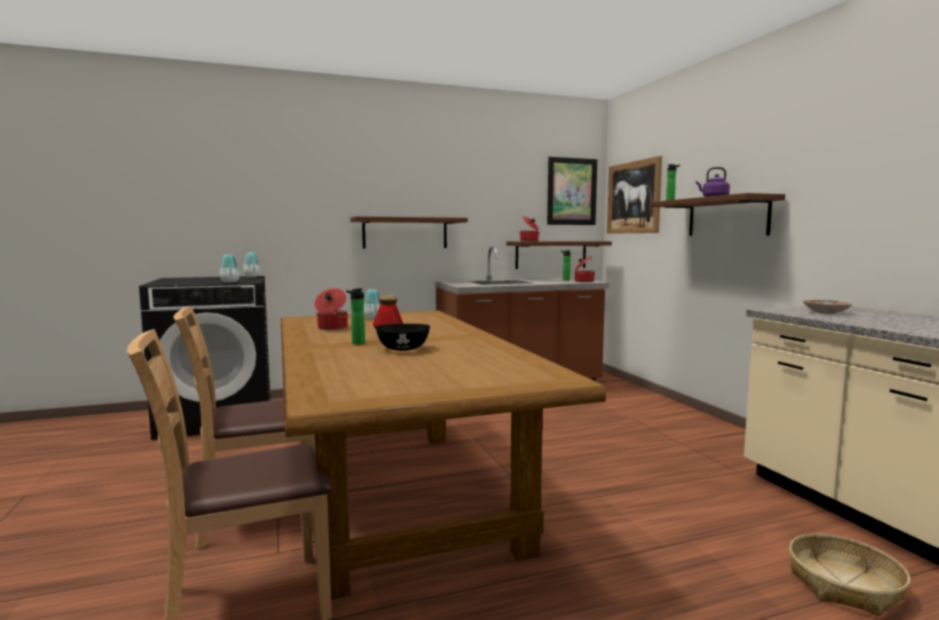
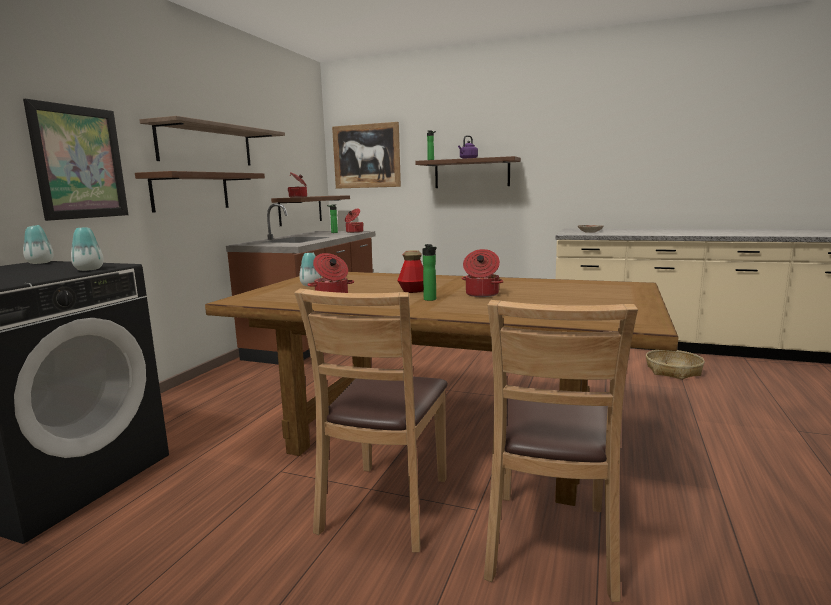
camera: 50 degrees left, 5 degrees up
(402, 349) = (481, 294): black bowl -> cooking pot
(428, 194) = (206, 145): none -> shelf
(571, 191) = (307, 148): picture -> picture (79, 162)

